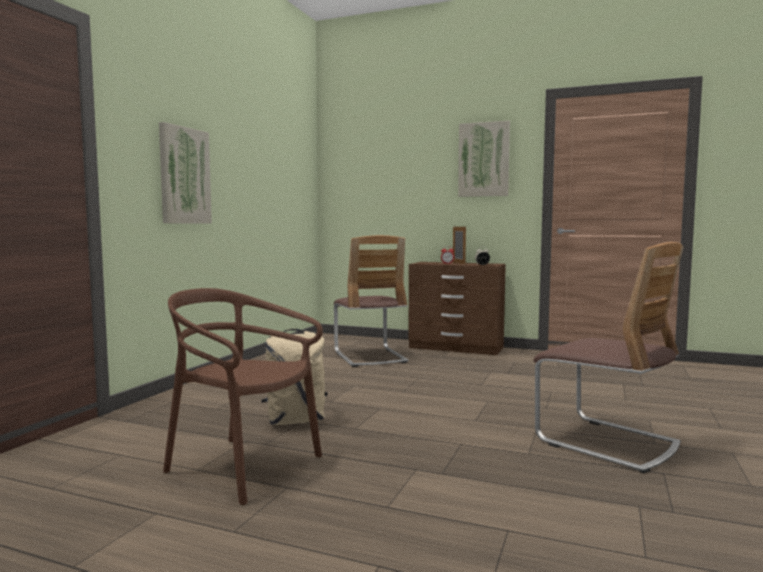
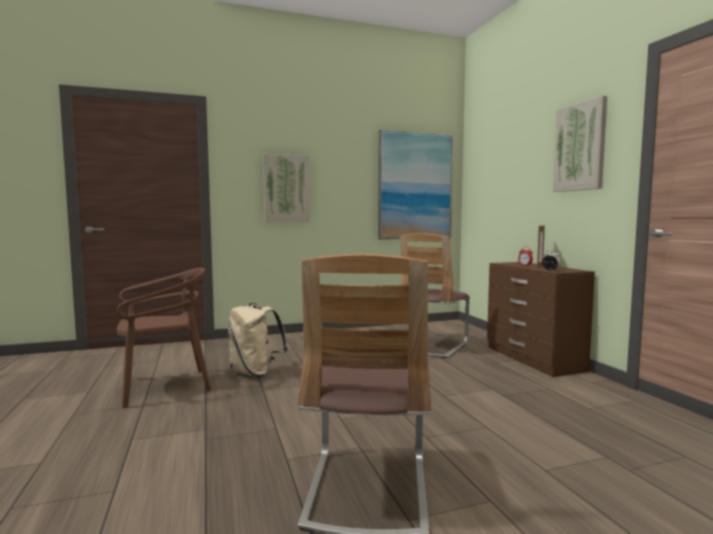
camera: 50 degrees right, 0 degrees up
(243, 467) = (164, 386): brown chair -> brown chair turned 75 degrees clockwise
(289, 182) = (415, 186): none -> picture

